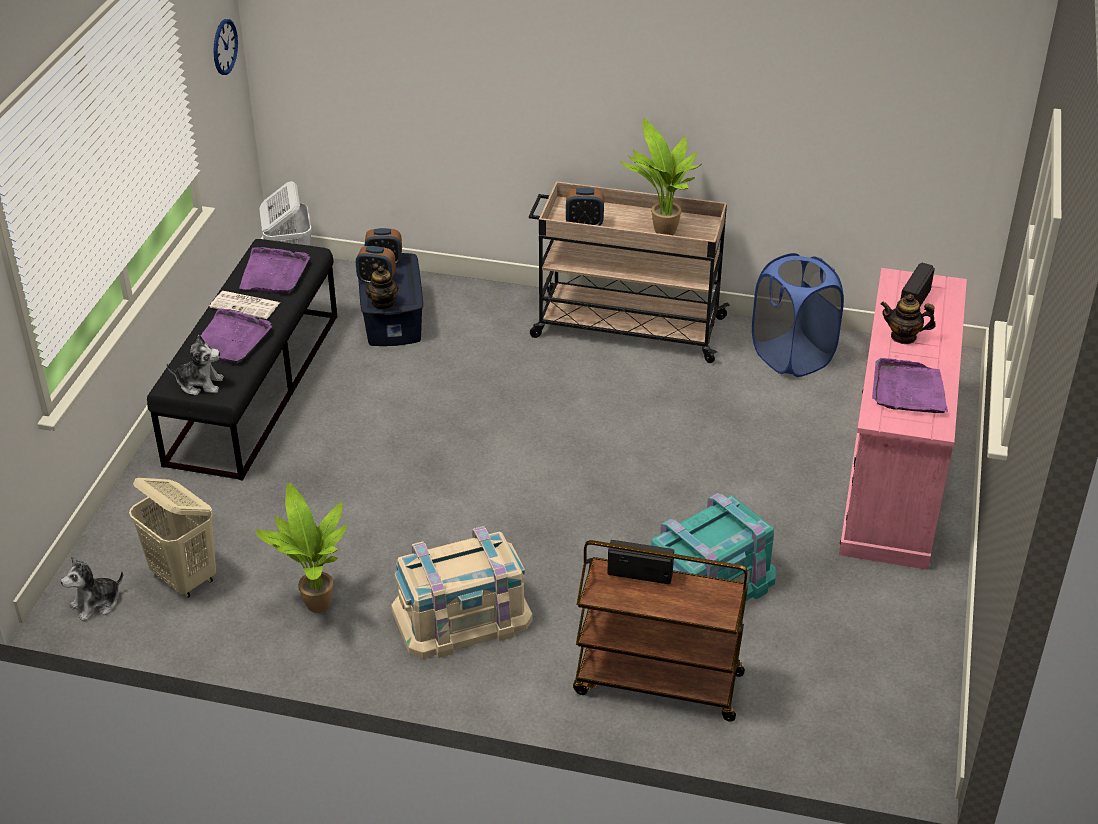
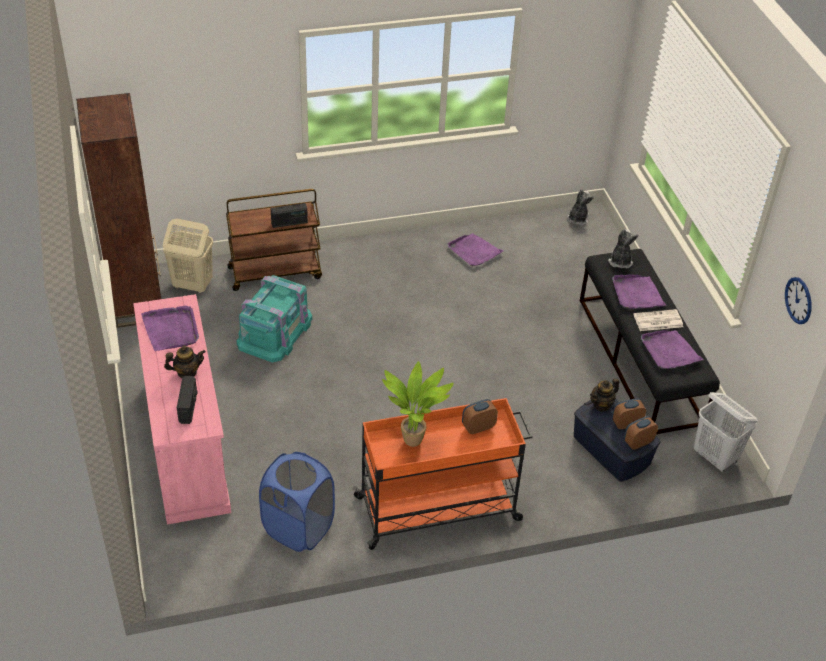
camera: 150 degrees right, 5 degrees up
(184, 578) = (550, 243): beige laundry basket -> beige laundry basket (192, 285)
(200, 384) = (620, 261): plush toy -> plush toy turned 120 degrees clockwise
(314, 606) = (474, 251): potted plant -> purple tray
(383, 303) = (601, 405): teapot -> teapot turned 75 degrees counterclockwise
(461, 616) = (396, 271): beige storage box -> none
(626, 327) = (439, 508): beige cart -> orange cart
(911, 712) = (137, 301): none -> brown bookcase

